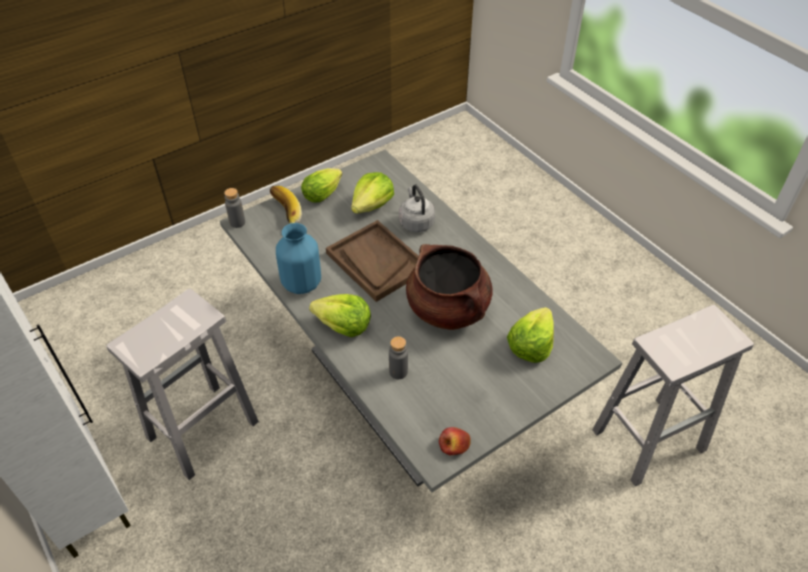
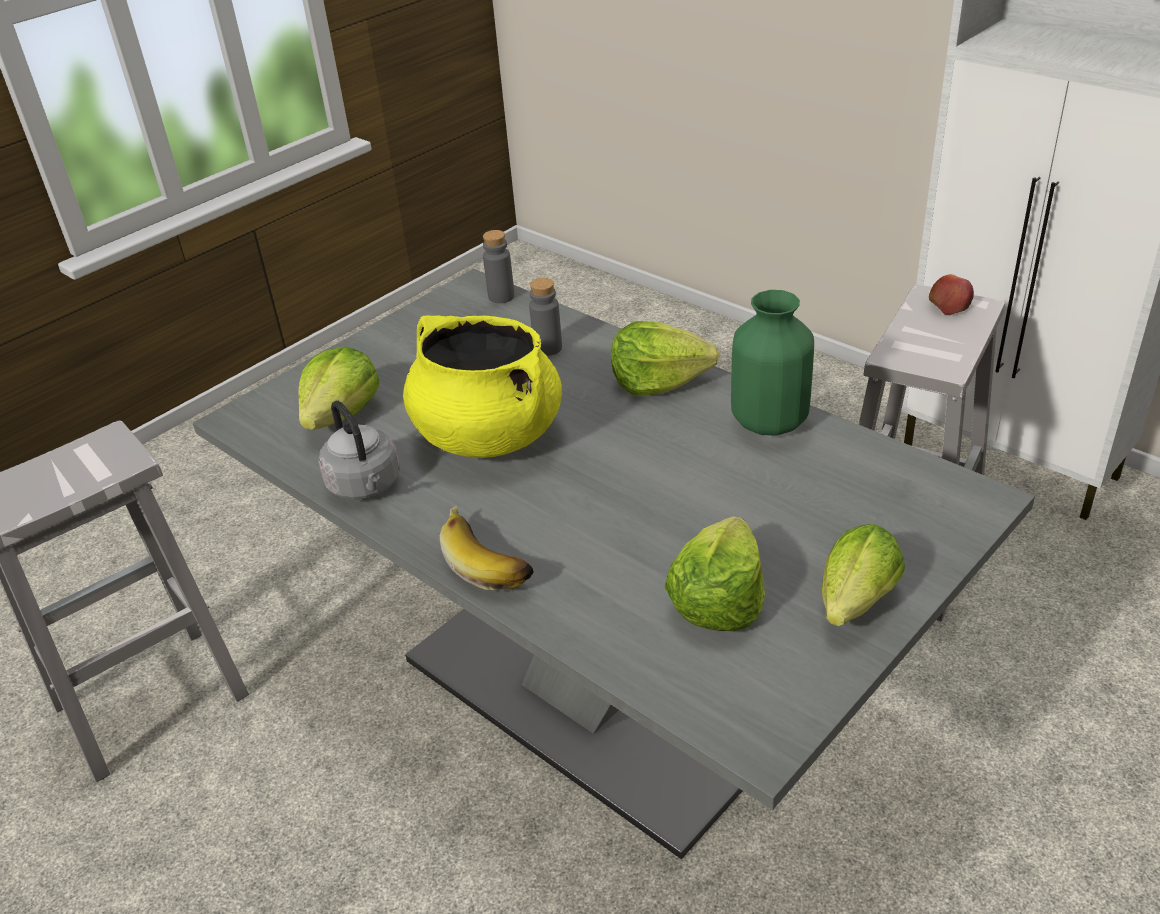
camera: 170 degrees right, 10 degrees down
(237, 222) = (991, 498): grey bottle -> grey bottle (501, 296)
(283, 213) = (910, 537): banana -> banana (490, 561)
(302, 284) = (768, 421): blue vase -> green vase
(376, 262) = (649, 483): brown tray -> none
(415, 222) = (597, 580): grey kettle -> grey kettle (366, 486)
(448, 309) = (487, 435): brown cooking pot -> yellow cooking pot
(454, 445) = (451, 300): apple -> apple (949, 304)

